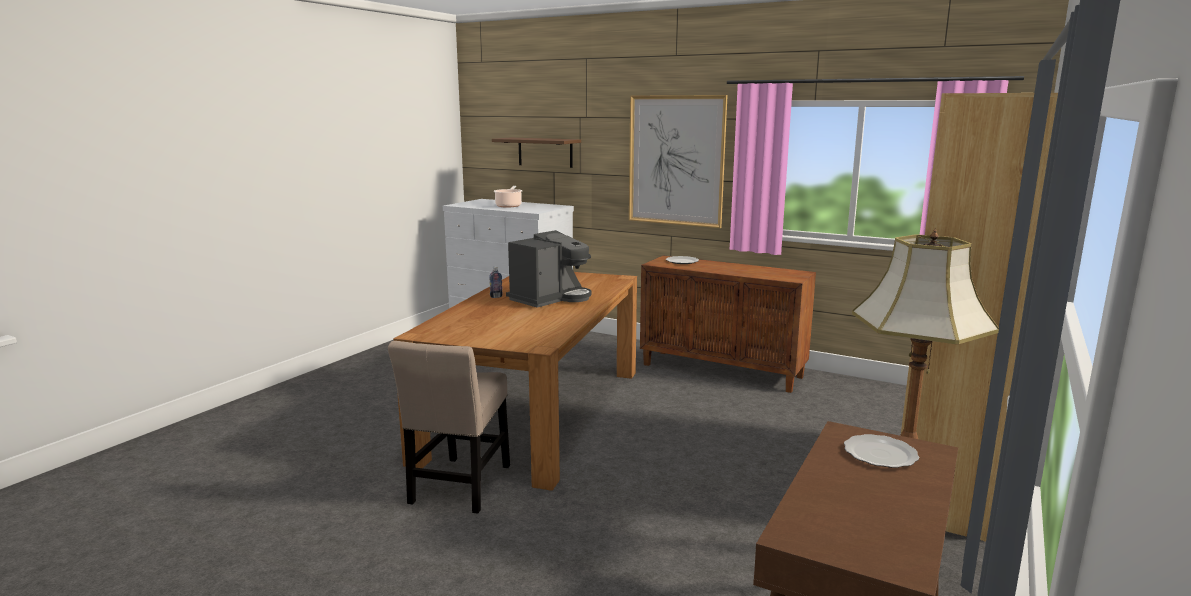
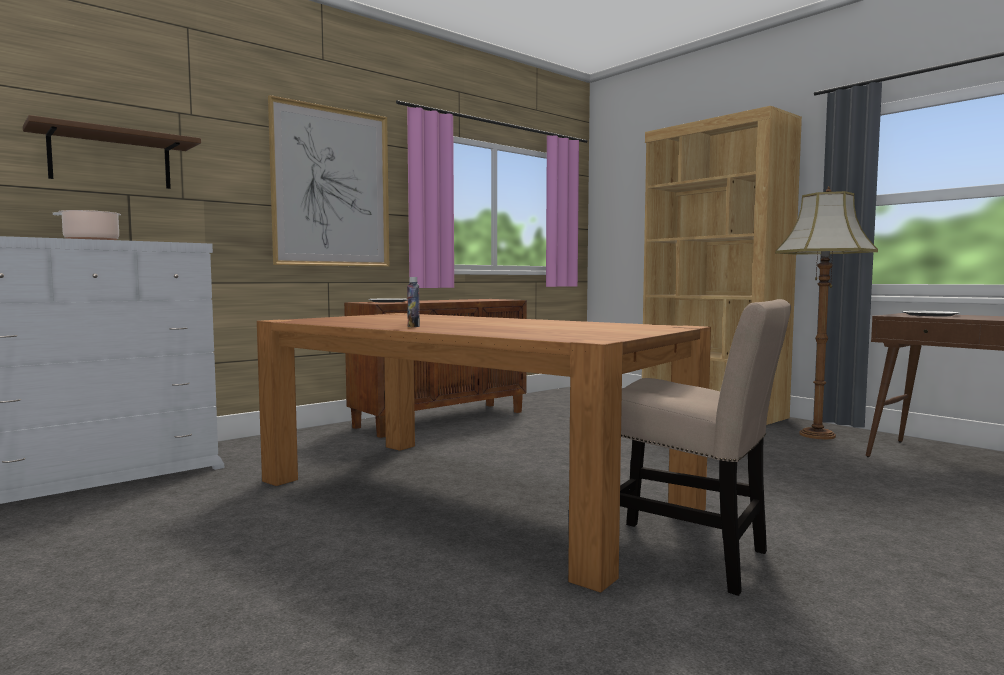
camera: 70 degrees left, 10 degrees down
(550, 298) = (457, 321): coffee machine -> none

